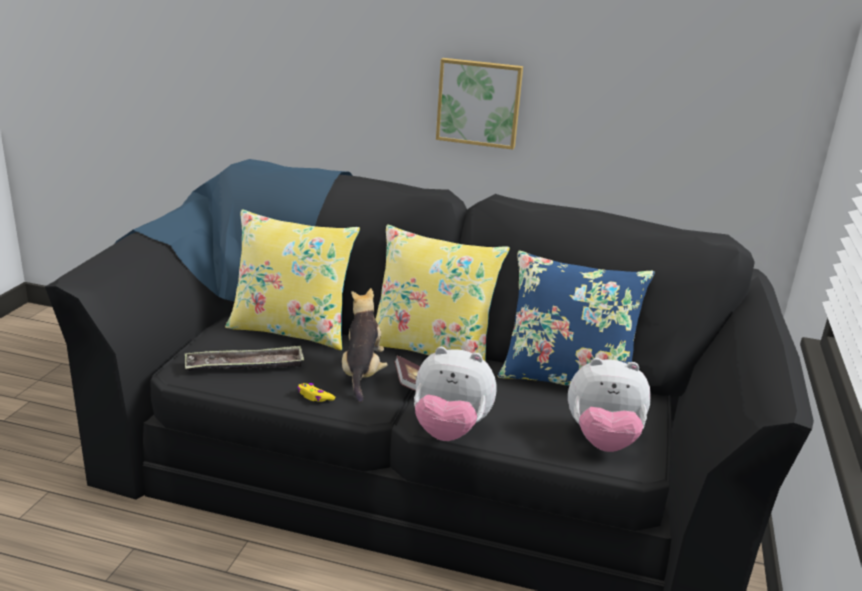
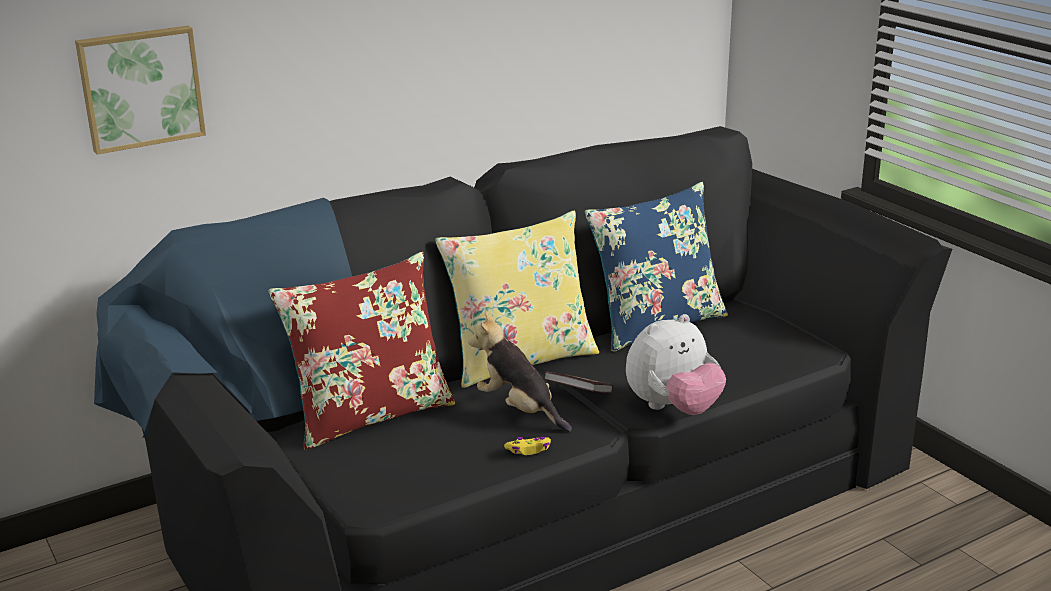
camera: 45 degrees left, 0 degrees up
(245, 365) = (413, 465): tray -> none
(291, 330) = (370, 415): yellow pillow -> red pillow
(479, 102) = (421, 67): picture -> picture (140, 88)
(603, 441) = (768, 352): plush toy -> none

